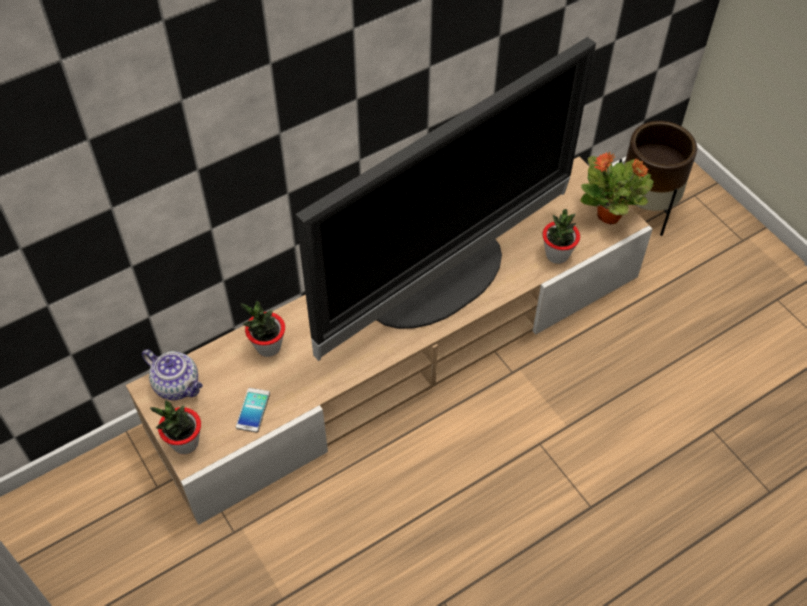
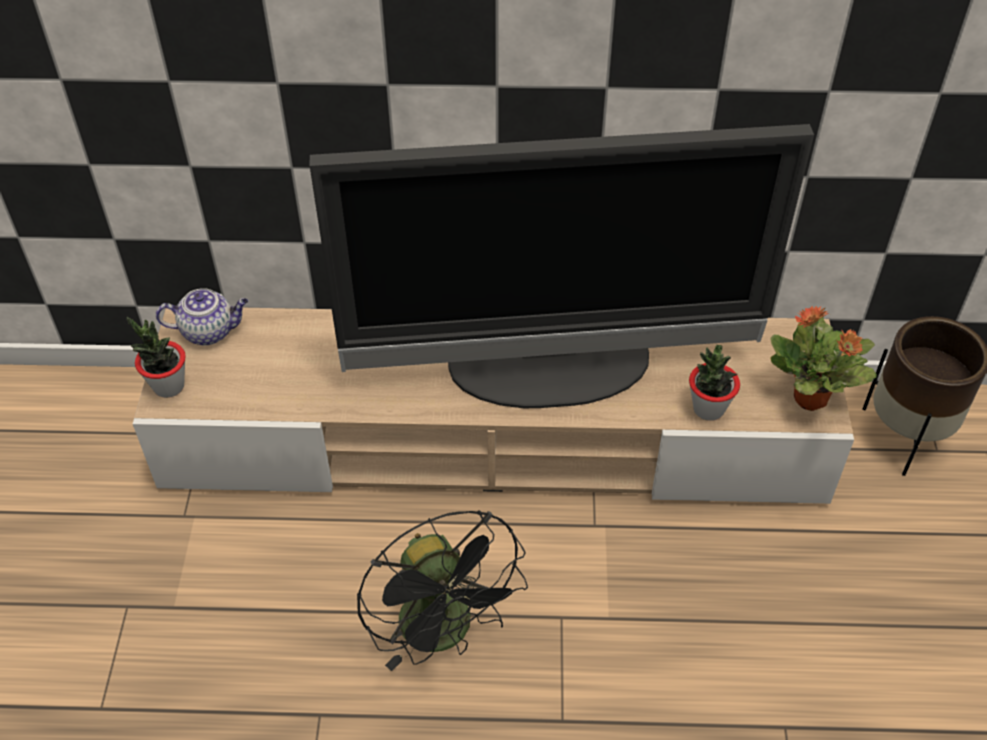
camera: 35 degrees right, 5 degrees down
(178, 385) = (209, 331): teapot -> teapot turned 75 degrees counterclockwise
(253, 410) = (254, 391): phone -> none
(268, 347) = (321, 340): potted plant -> none
(478, 498) = (445, 633): none -> black fan

